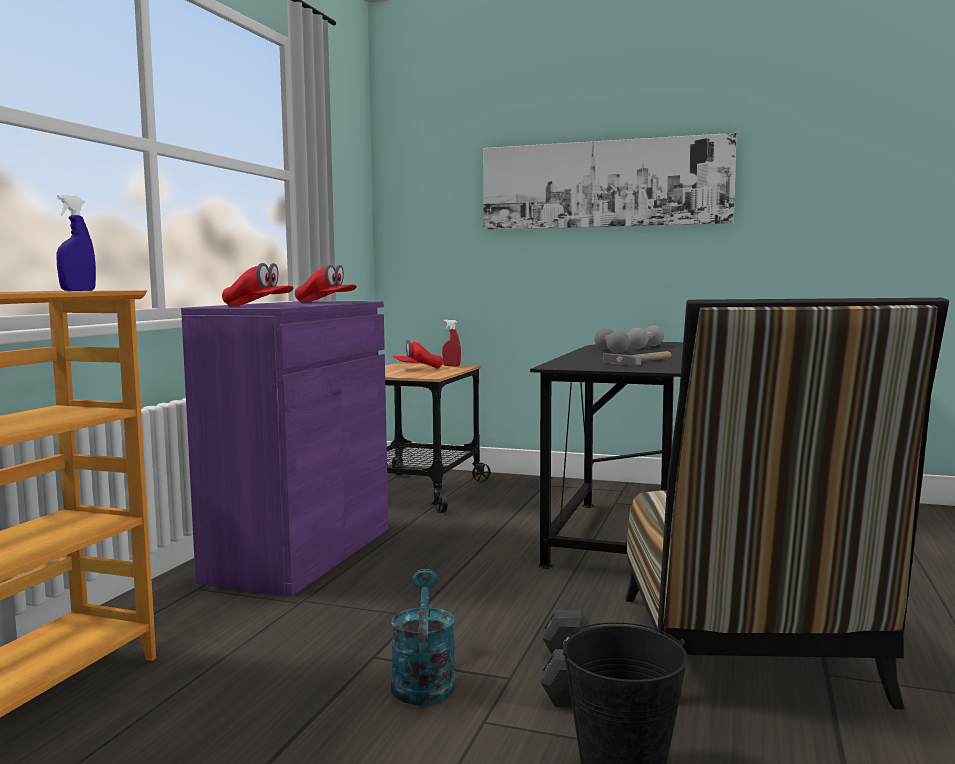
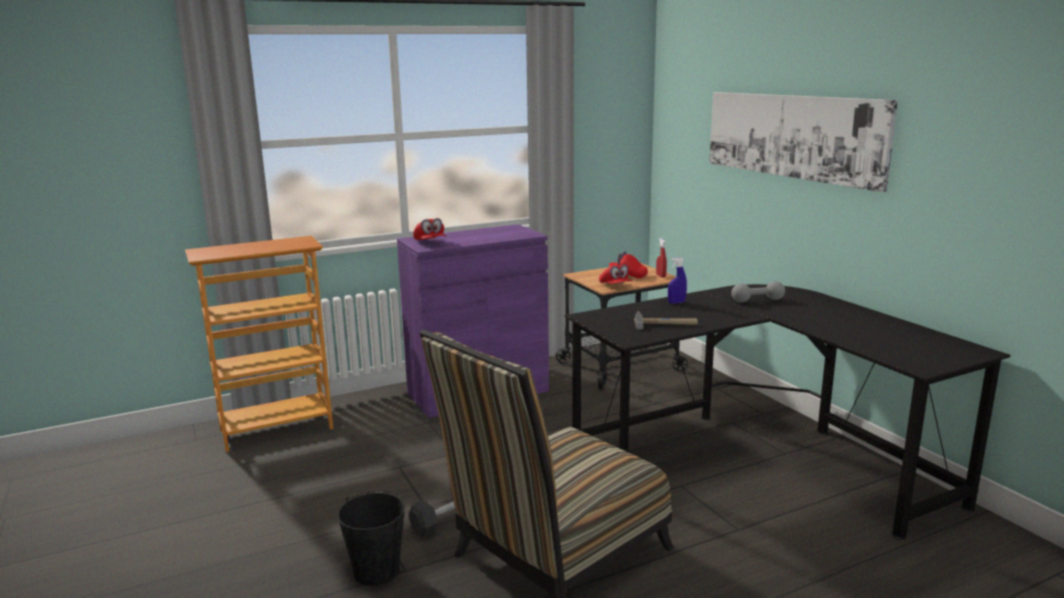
camera: 45 degrees right, 10 degrees up
(78, 290) = (288, 246): blue spray bottle -> blue spray bottle (676, 302)
(325, 302) = (501, 235): red cap -> red cap (615, 286)
(423, 680) = (394, 488): turquoise watering can -> none
(611, 351) = (706, 301): grey dumbbell -> none

